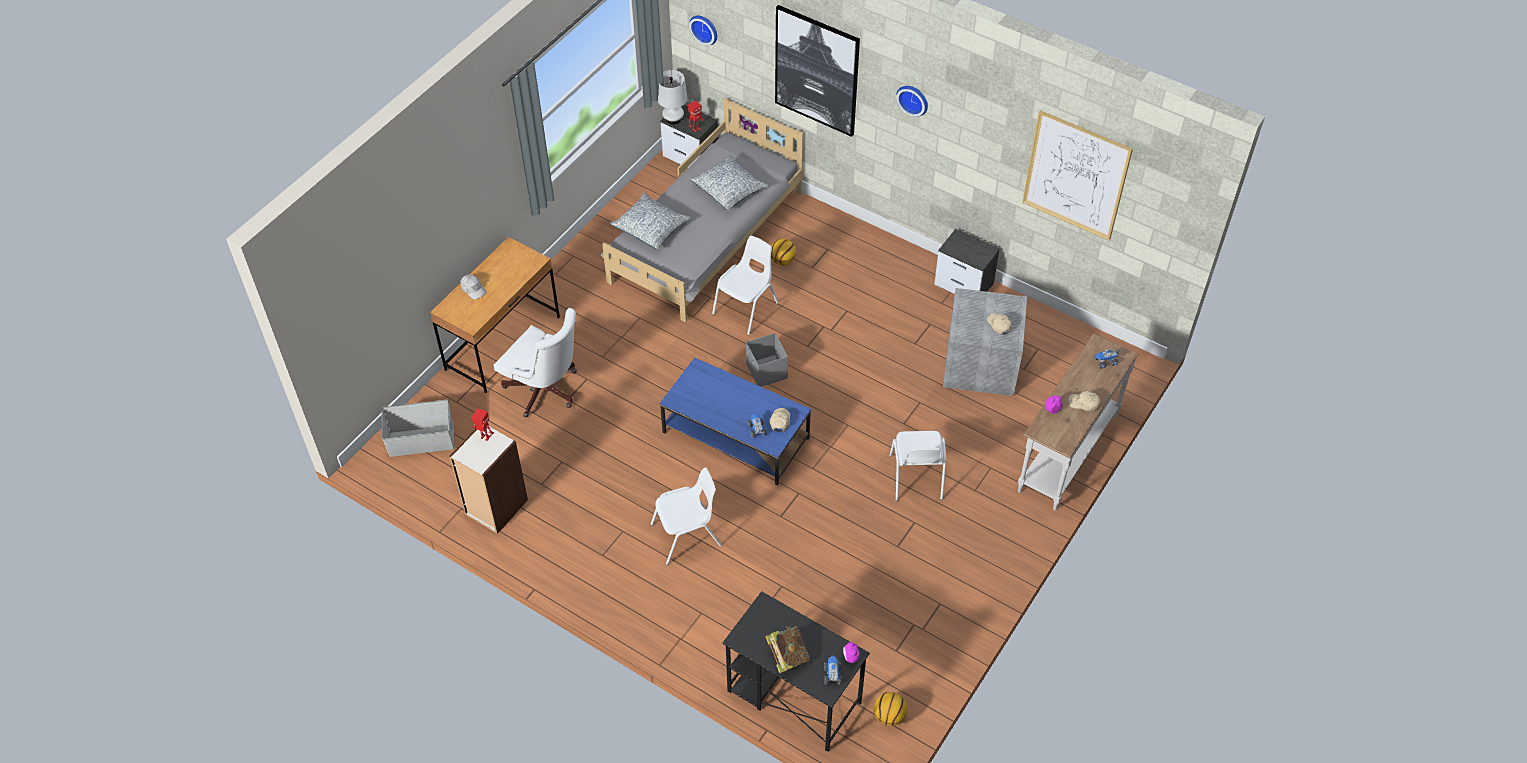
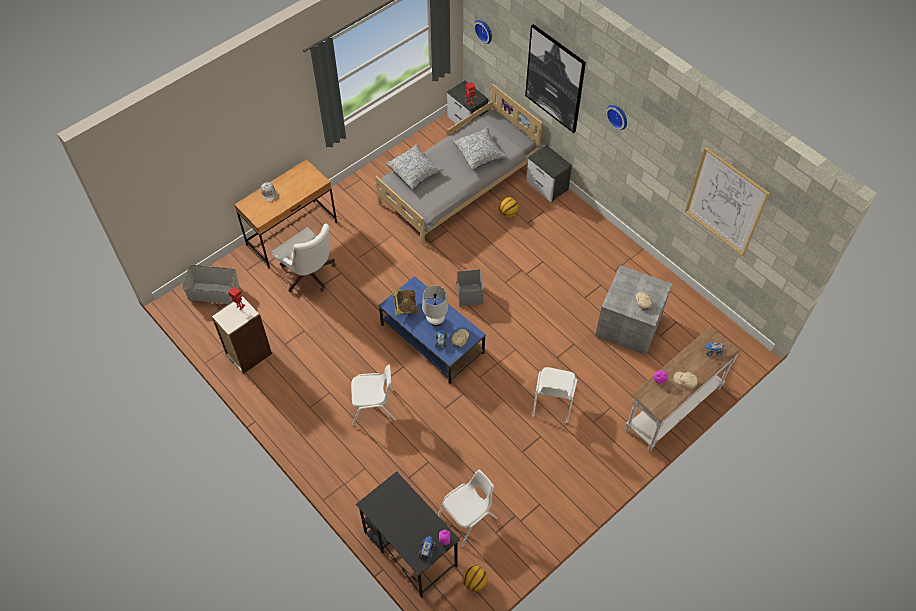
camera: 15 degrees right, 5 degrees up
(673, 119) = (456, 92): white table lamp -> white table lamp (435, 320)
(746, 308) = (470, 244): white chair -> white chair (468, 517)
(787, 656) = (399, 527): book -> book (405, 307)
(964, 285) = (636, 260): nightstand -> nightstand (547, 186)

